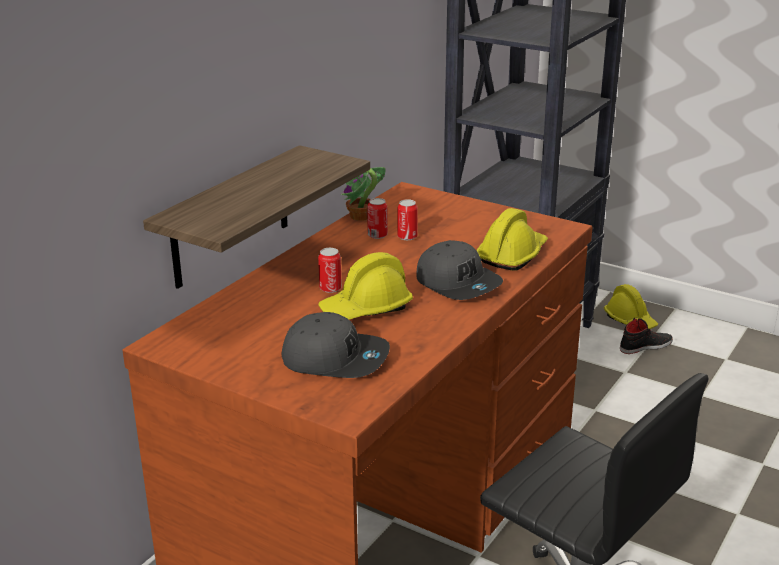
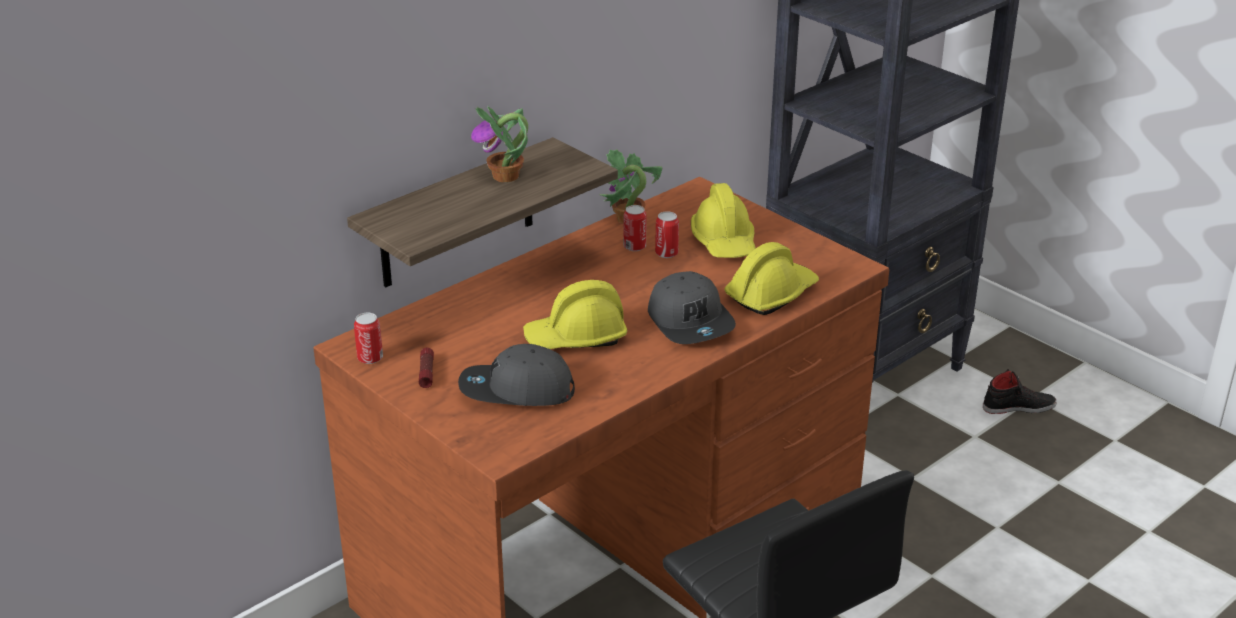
camera: 15 degrees right, 5 degrees up
(243, 355) = (426, 373): none -> flashlight
(275, 175) = (506, 176): none -> potted plant
(330, 288) = (550, 307): can -> can (370, 358)
(335, 358) = (516, 391): grey cap -> grey cap turned 150 degrees clockwise
(630, 321) = (1016, 370): yellow hard hat -> yellow hard hat (724, 242)

